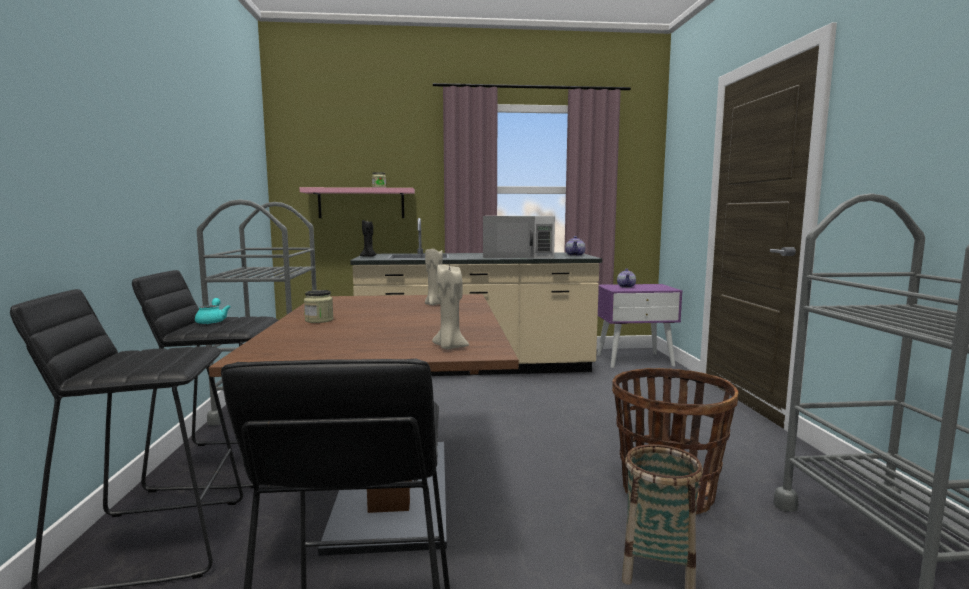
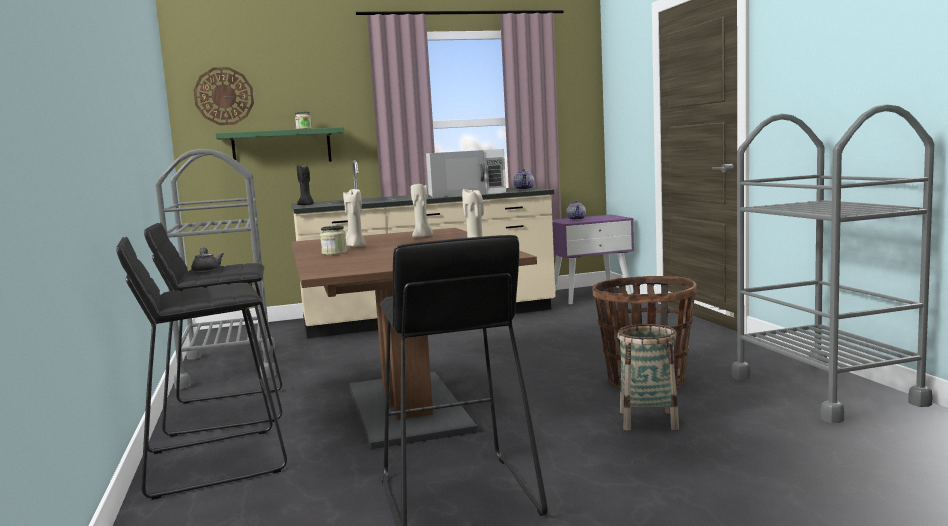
camera: 10 degrees left, 0 degrees up
(212, 321) = (206, 269): turquoise teapot -> grey teapot
(314, 155) = (224, 96): none -> wall clock
(354, 312) = (355, 246): none -> beige candle
(361, 203) = (282, 147): pink shelf -> green shelf

